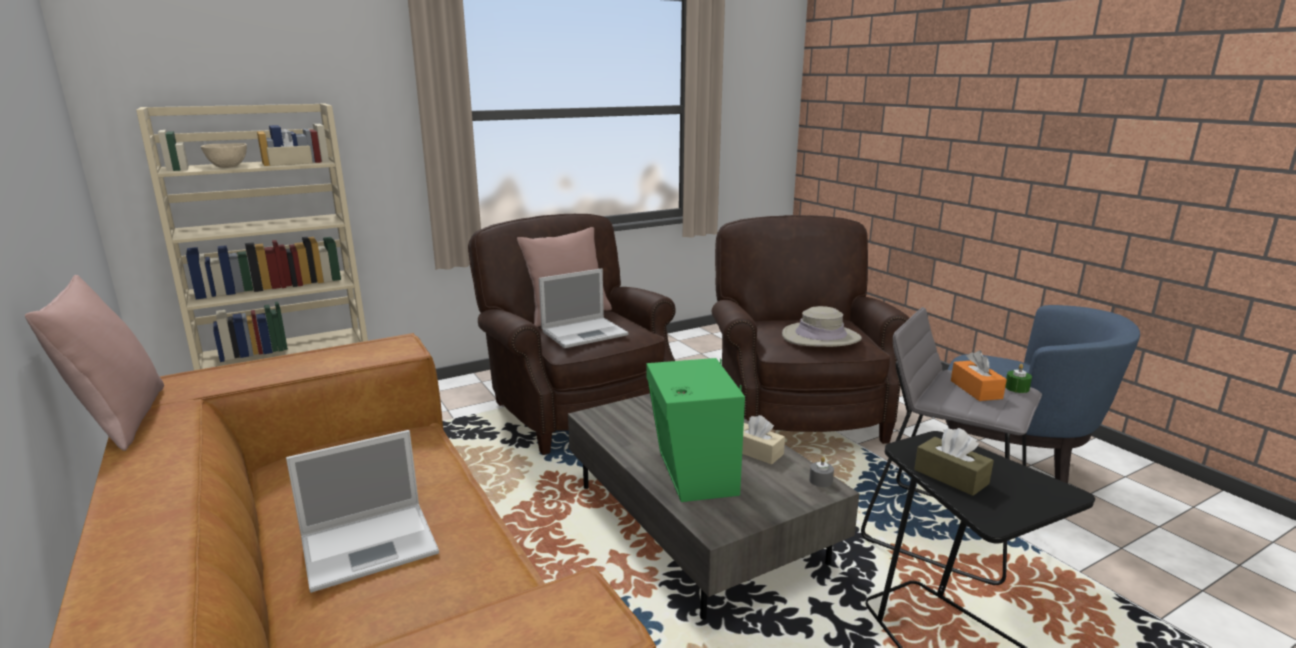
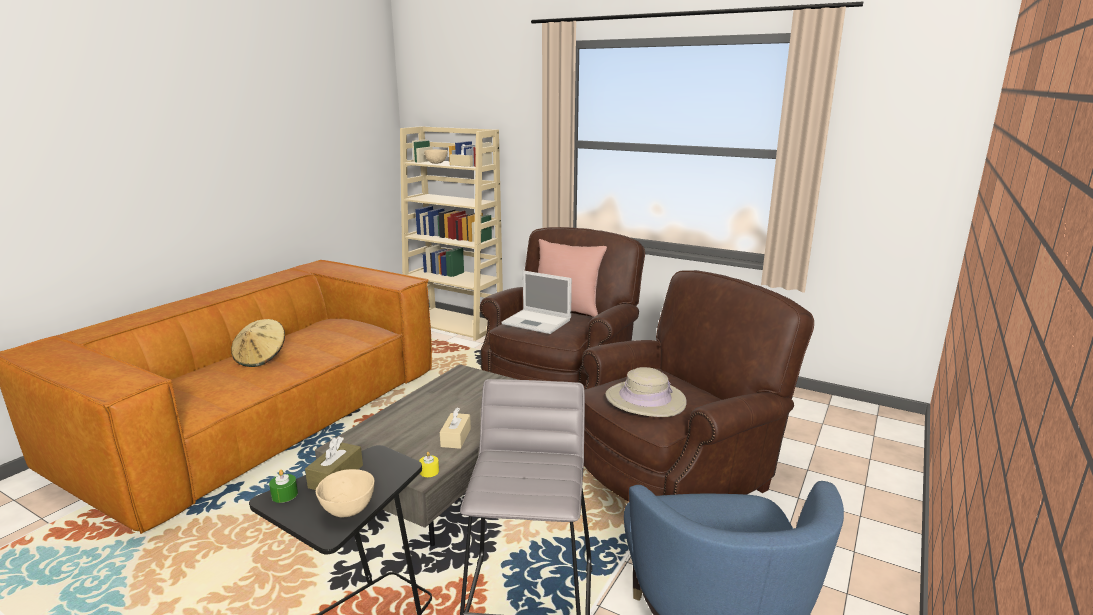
camera: 60 degrees right, 0 degrees up
(120, 421) = (282, 271): pink pillow -> none
(372, 544) = (261, 358): laptop -> beige hat
(693, 474) = (404, 422): green speaker -> none
(820, 480) = (429, 471): grey candle -> yellow candle
(976, 389) = (530, 473): orange tissue box -> none
(1017, 388) = (556, 496): green candle -> green candle (284, 495)
(1025, 479) = (348, 511): none -> beige bowl

